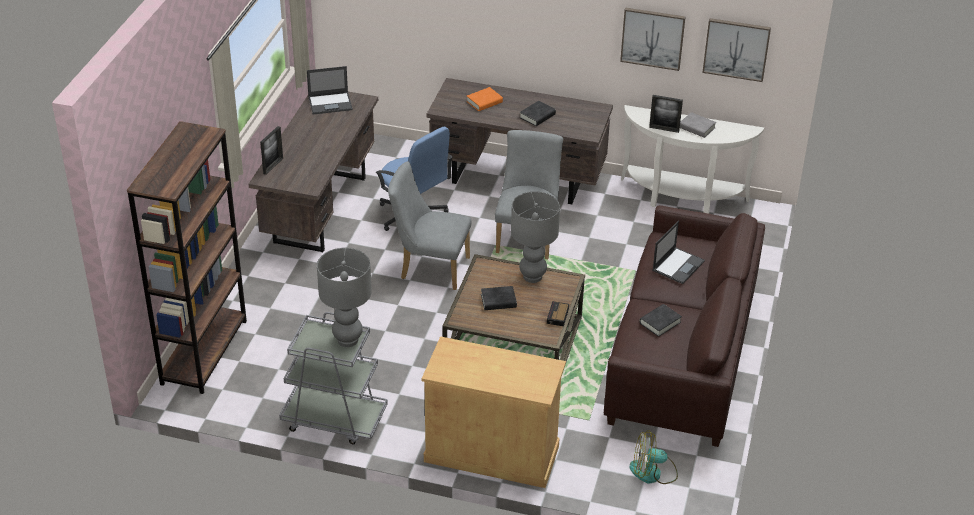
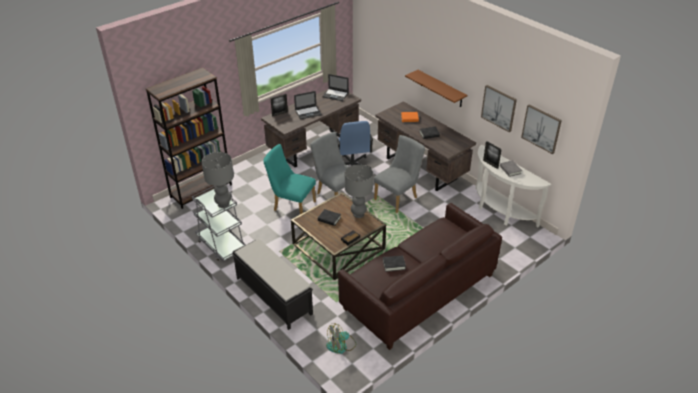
camera: 35 degrees right, 0 degrees up
(380, 313) = (291, 205): none -> turquoise chair
(492, 453) = (273, 295): beige cabinet -> black bench
(530, 36) = (441, 89): none -> brown shelf
(653, 472) = (341, 345): fan -> fan turned 60 degrees counterclockwise
(678, 265) = (435, 239): laptop -> laptop (308, 112)

